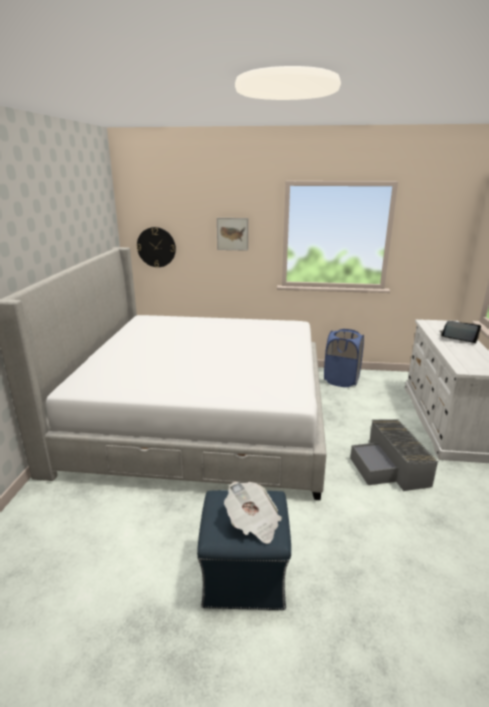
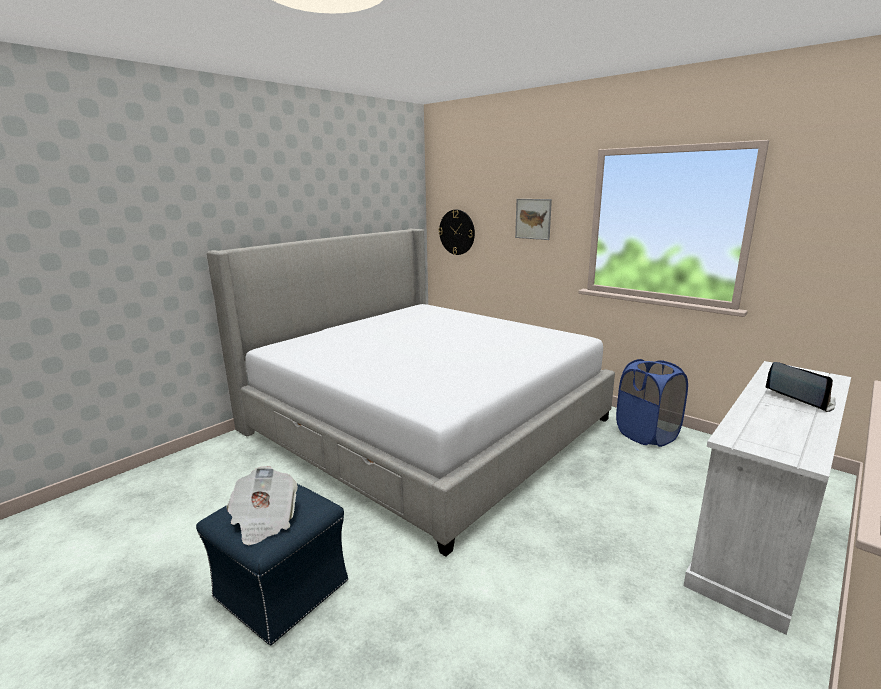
camera: 35 degrees right, 5 degrees down
(390, 467) = (589, 561): grey storage box -> none

